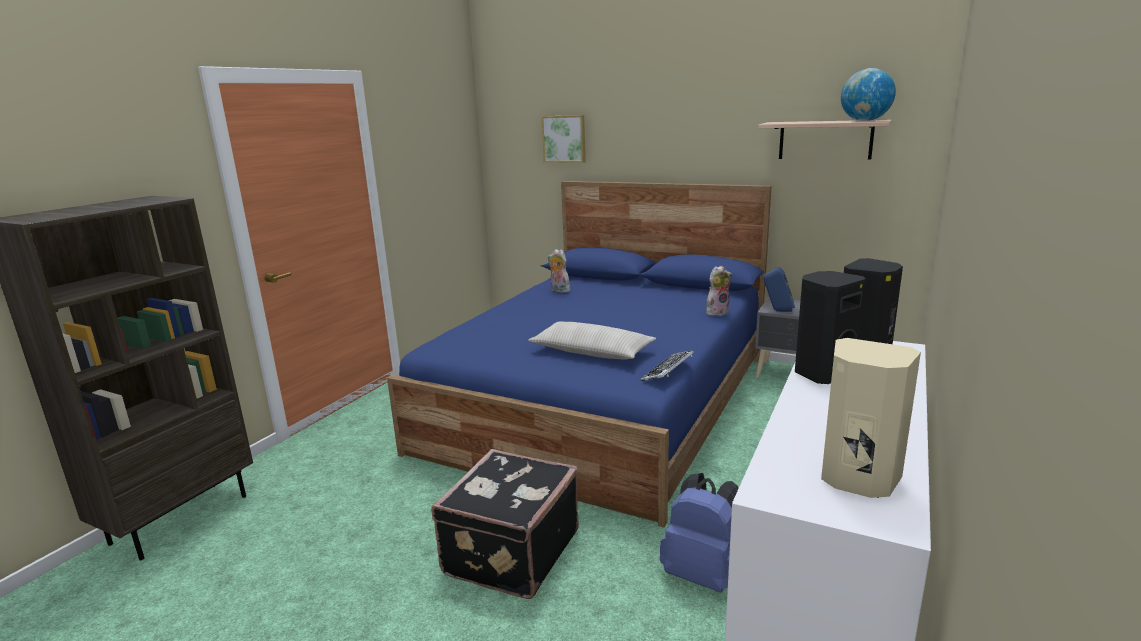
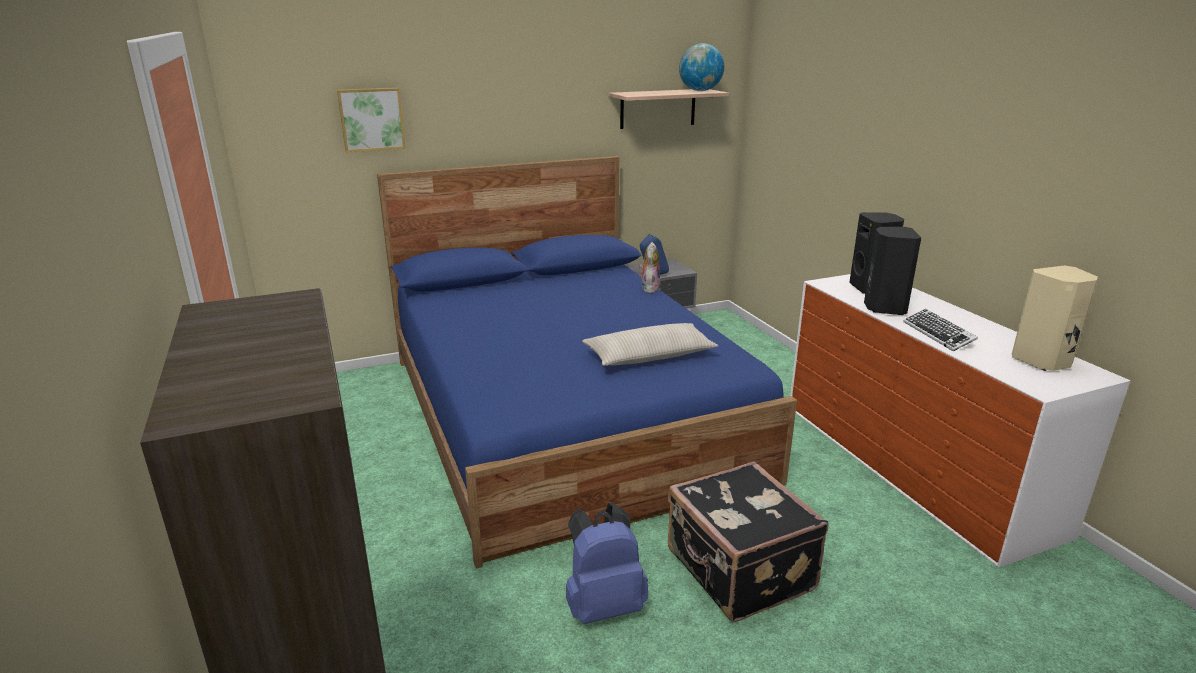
camera: 50 degrees left, 5 degrees up
(558, 290) = (464, 309): plush toy -> none
(668, 370) = (736, 348): keyboard -> keyboard (938, 334)
(703, 574) = (856, 499): blue backpack -> blue backpack (603, 605)

